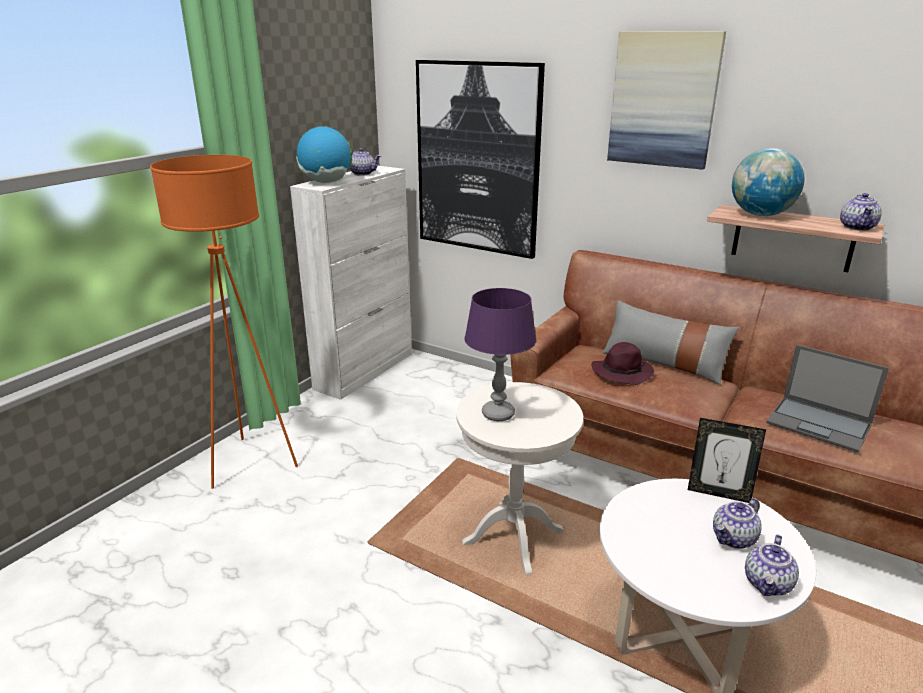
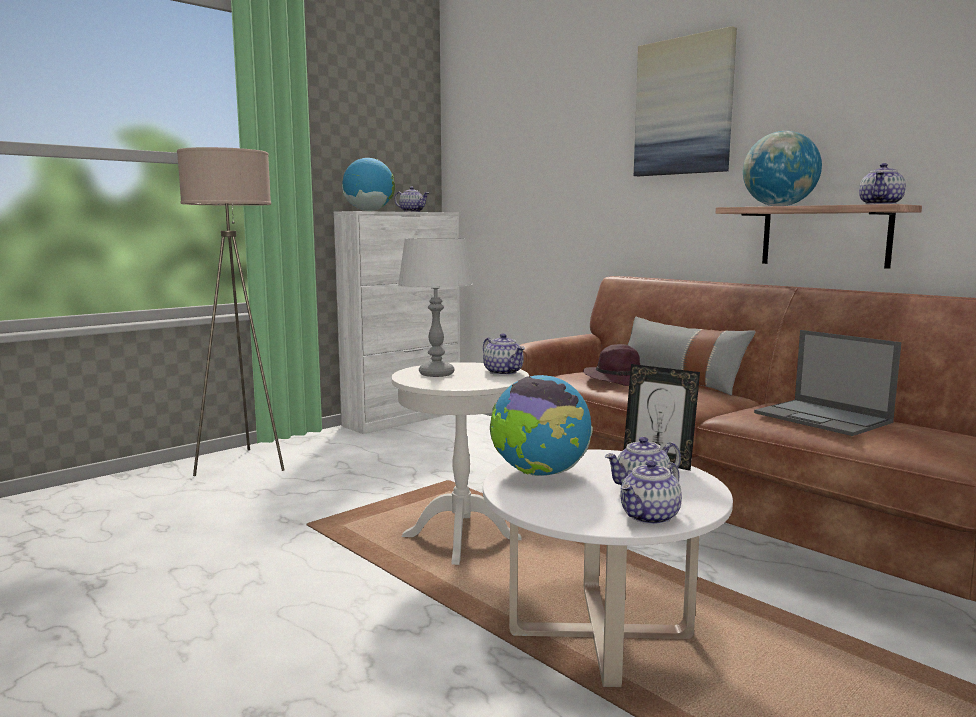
camera: 15 degrees right, 15 degrees down
(251, 463) = (243, 464): orange floor lamp -> beige floor lamp
(477, 159) = (522, 196): picture -> none
(498, 414) = (436, 374): purple table lamp -> grey table lamp
(554, 402) = (504, 372): none -> teapot
(642, 530) = (539, 474): none -> globe

